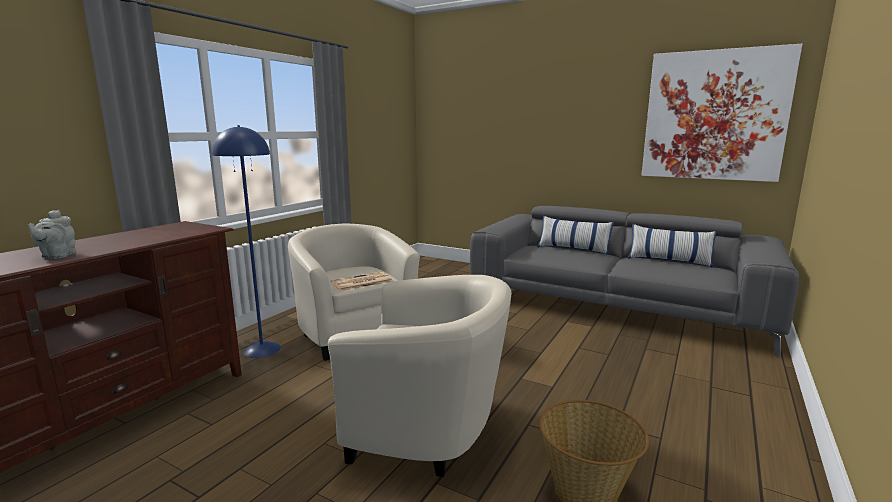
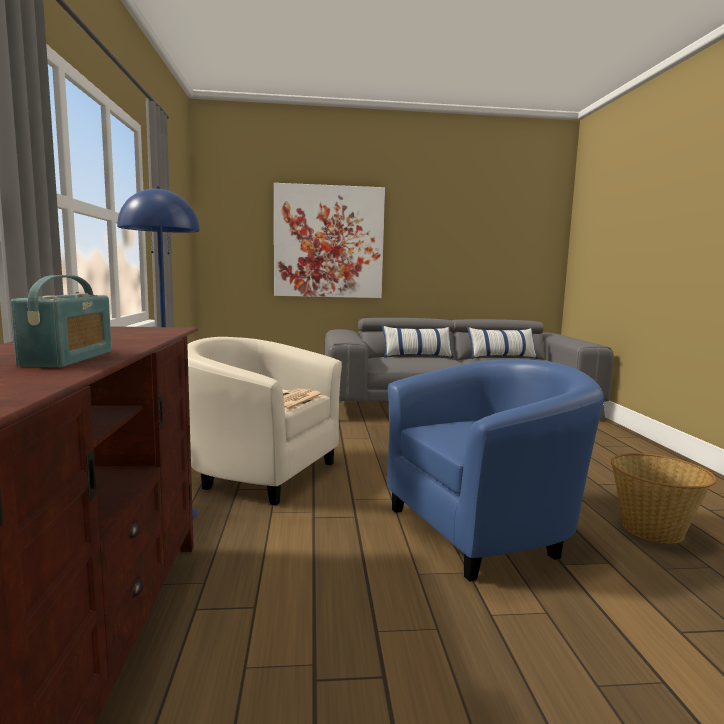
camera: 35 degrees left, 5 degrees down
(57, 256) = (68, 358): grey teapot -> radio
(429, 428) = (485, 529): beige armchair -> blue armchair
(714, 116) = (504, 233): picture -> picture (329, 242)

